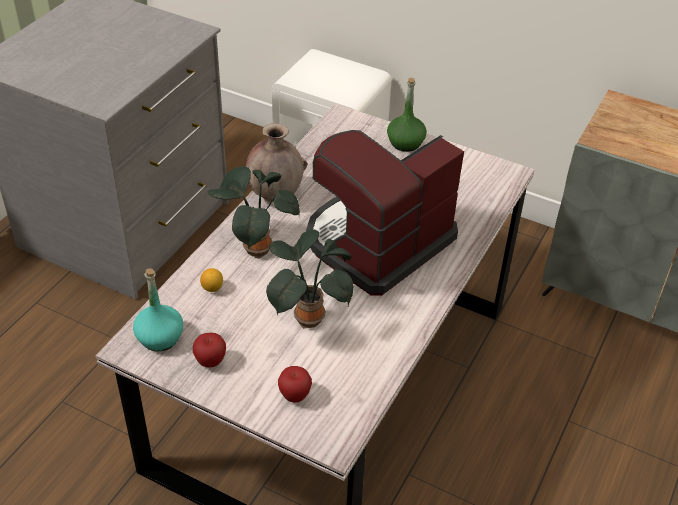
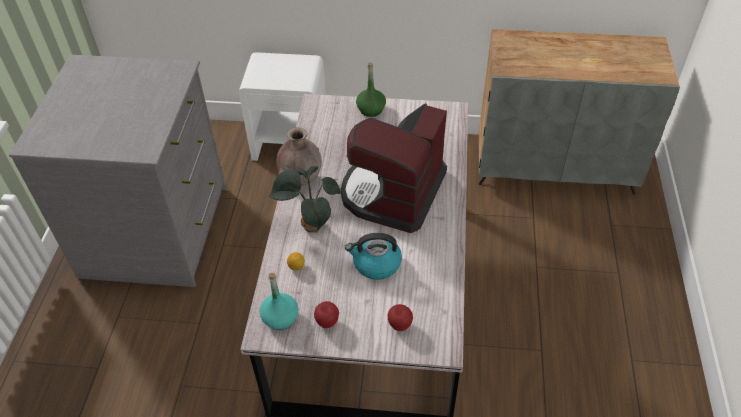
camera: 20 degrees left, 5 degrees up
(307, 317) = (376, 264): potted plant -> kettle

